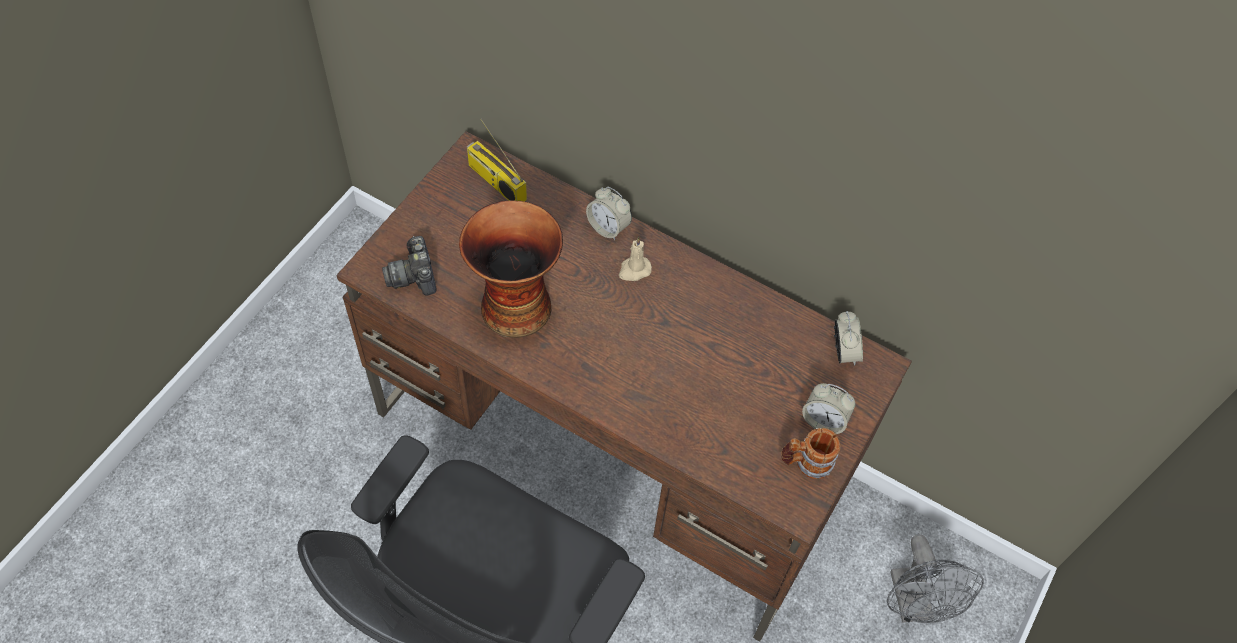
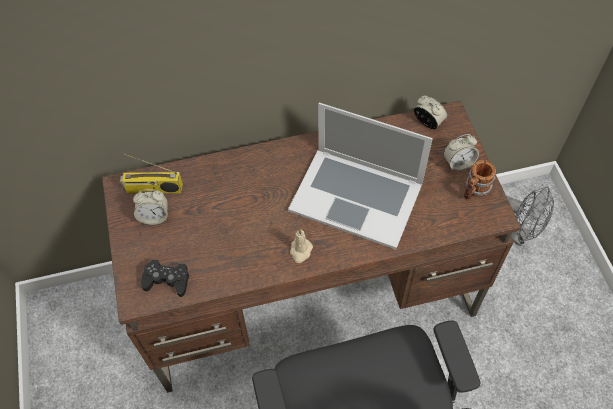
camera: 40 degrees left, 0 degrees up
(414, 276) = (167, 280): camera -> black game controller
(514, 306) = (243, 245): vase -> none
(608, 227) = (244, 161): alarm clock -> alarm clock (154, 216)
(634, 270) = (283, 171): beige candle -> beige candle (300, 251)
(676, 357) = (356, 196): none -> laptop

